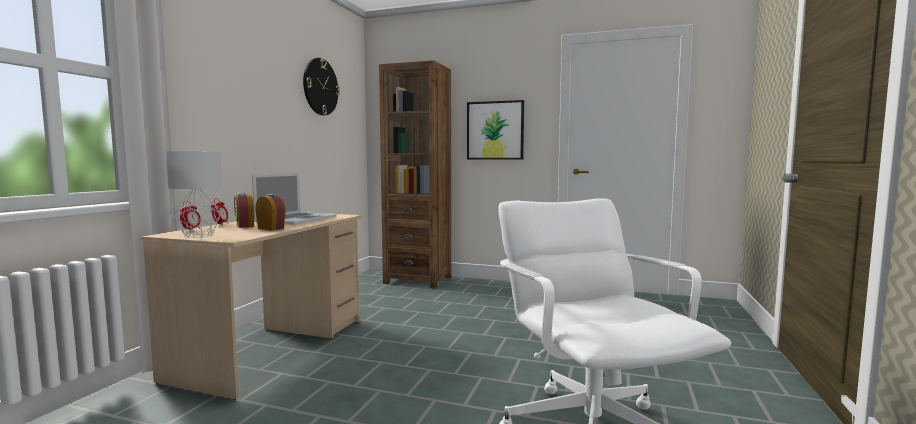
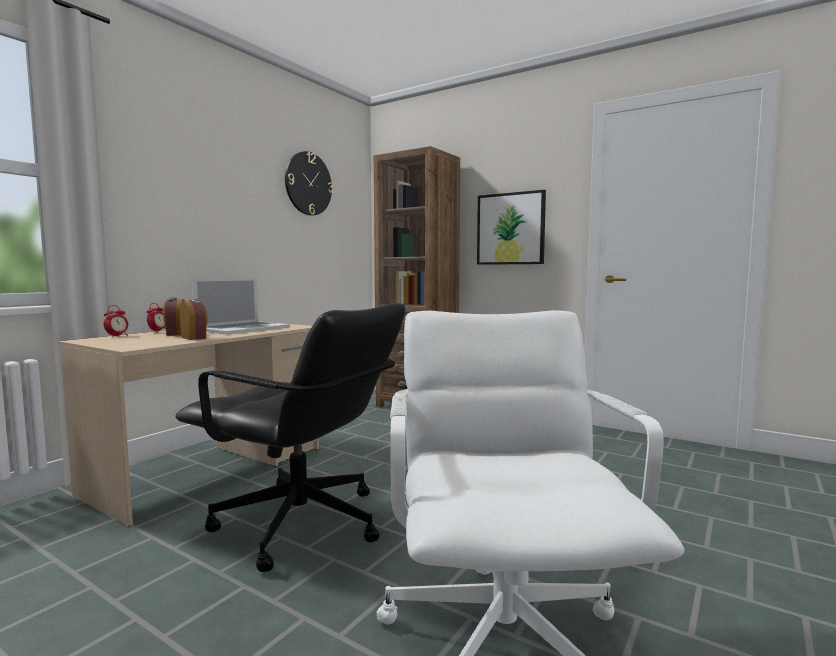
camera: 15 degrees right, 0 degrees up
(200, 236) = (109, 342): grey table lamp -> none
(390, 380) = (301, 525): none -> black office chair

